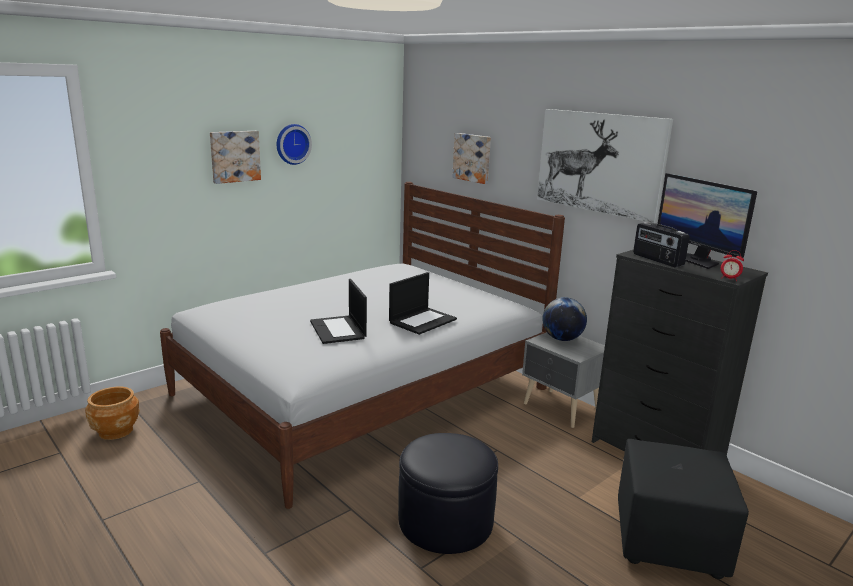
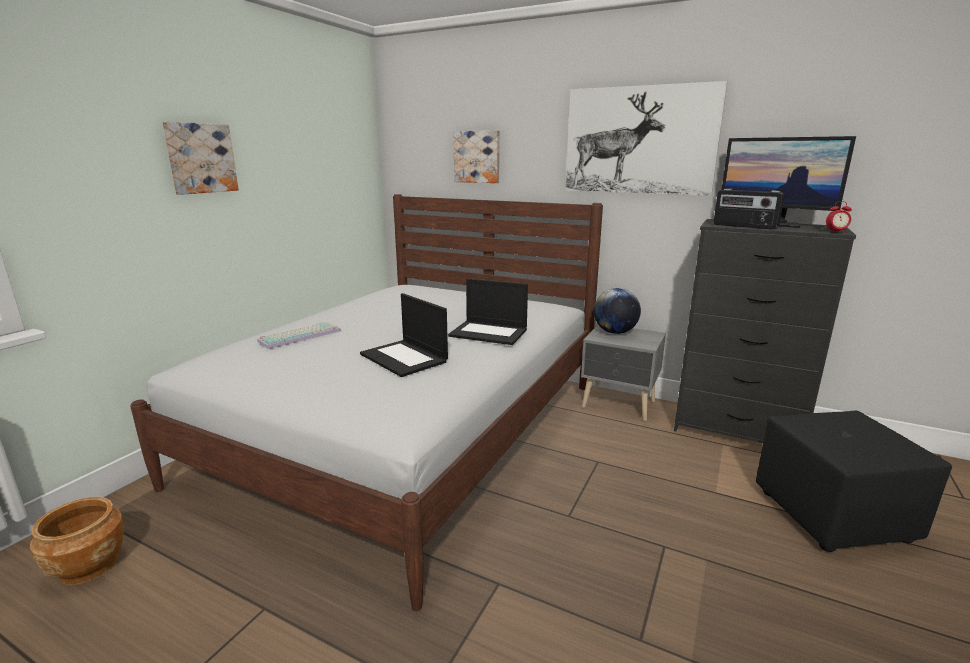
camera: 20 degrees left, 0 degrees up
(282, 299) = (300, 335): none -> keyboard
(292, 144) = (269, 146): wall clock -> none
(422, 320) = (489, 333): laptop -> laptop turned 90 degrees clockwise
(445, 521) = (616, 563): black ottoman -> none

